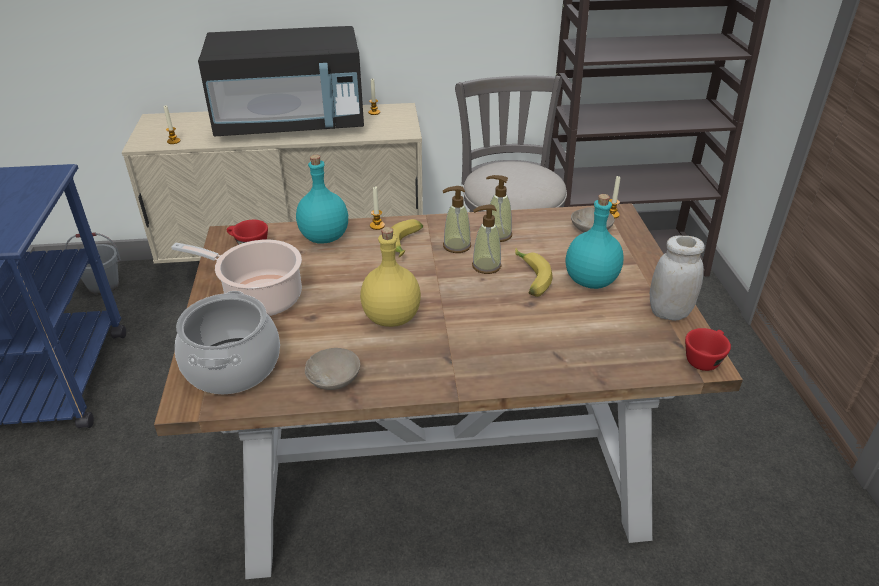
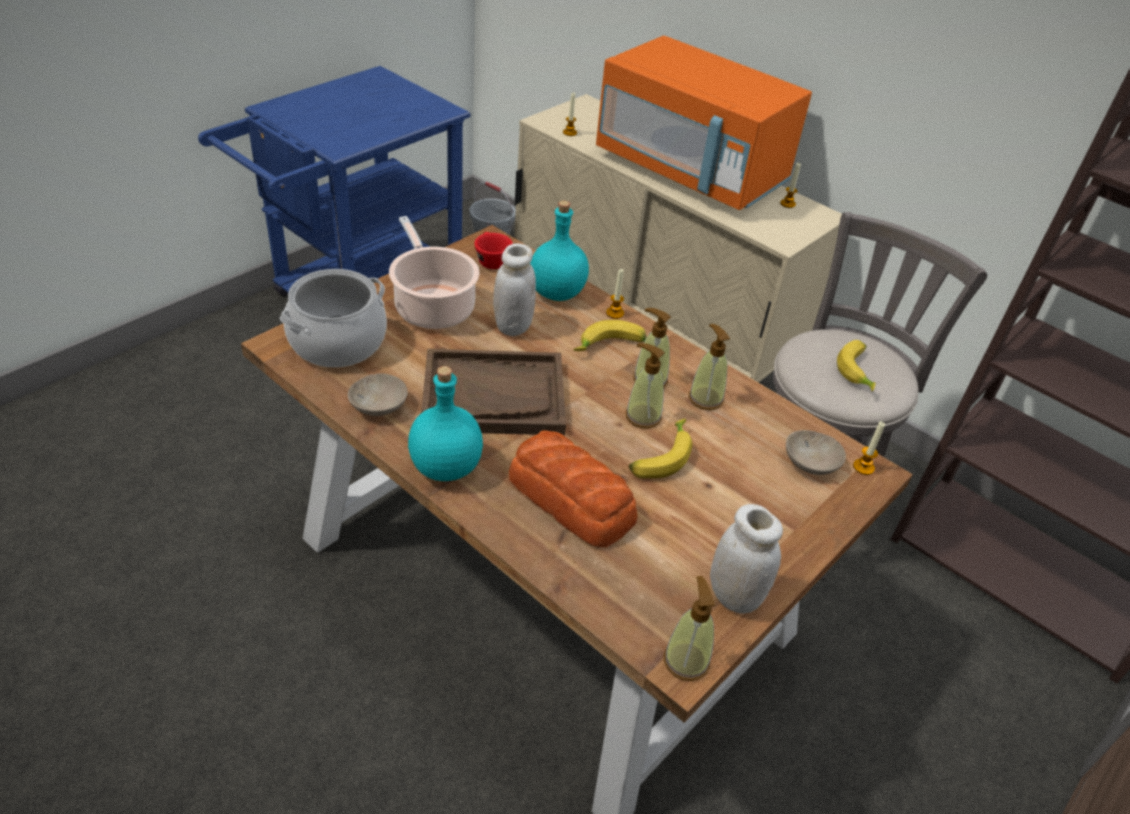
camera: 45 degrees right, 5 degrees up
(291, 124) = (690, 171): black microwave -> orange microwave
(332, 273) = (513, 326): none -> white jar
(392, 317) = (494, 395): yellow bottle -> brown tray
(524, 179) = (858, 372): none -> banana
(530, 334) = (572, 500): none -> bread
(590, 281) = (713, 505): turquoise bottle -> turquoise bottle (444, 467)
(704, 358) = (686, 660): red cup -> soap dispenser

